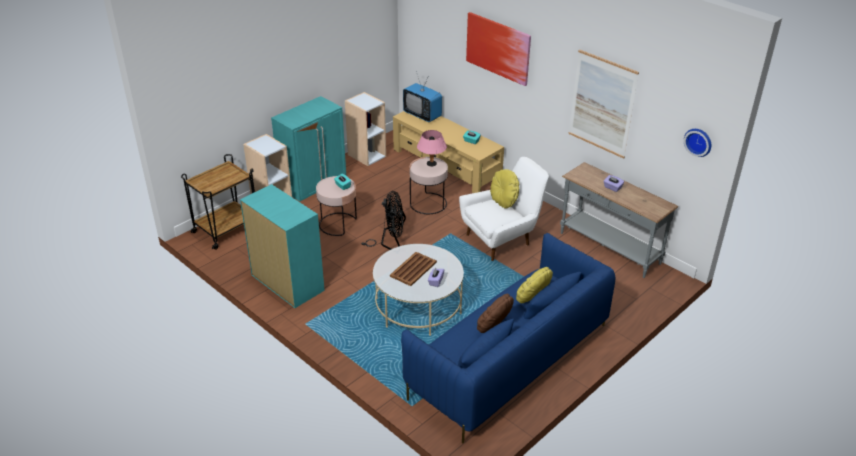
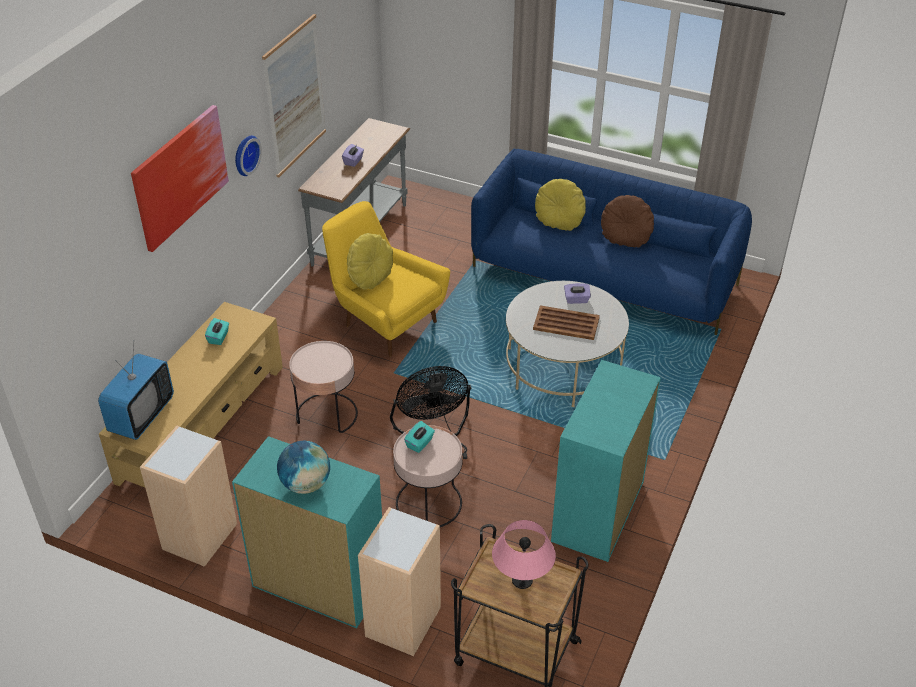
camera: 110 degrees left, 5 degrees up
(303, 111) = (305, 484): none -> globe
(431, 164) = (310, 361): pink table lamp -> pink table lamp (522, 581)
(502, 240) = (385, 322): white armchair -> yellow armchair
(698, 141) = (365, 29): wall clock -> wall clock (245, 155)

